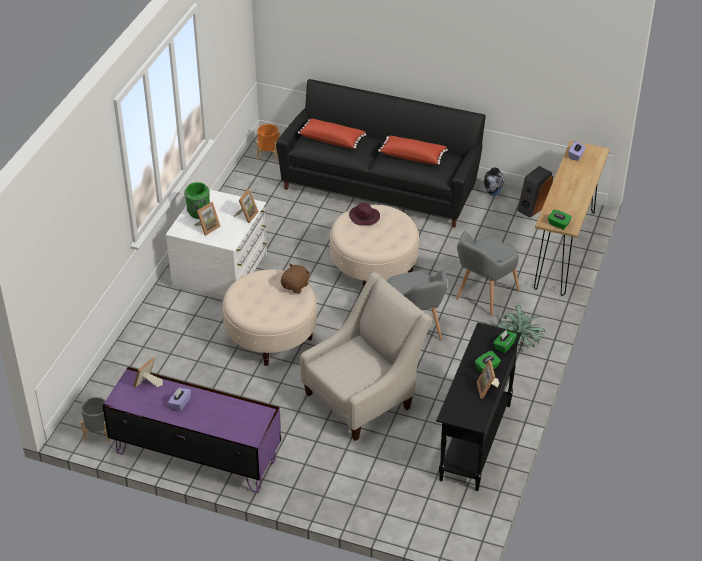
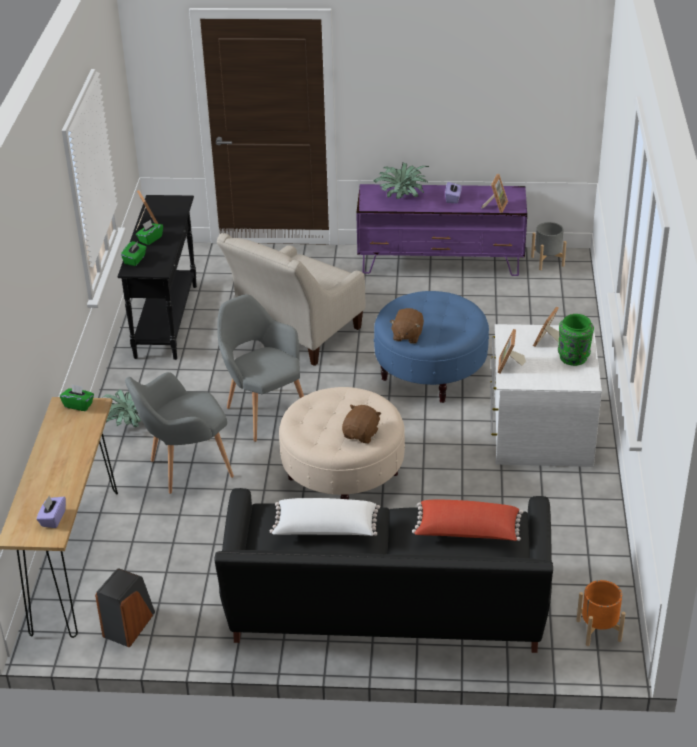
camera: 165 degrees right, 5 degrees down
(227, 415) = (402, 198): none -> potted plant
(271, 336) = (431, 372): beige ottoman -> blue ottoman
(365, 217) = (361, 434): purple hat -> brown plush toy
(413, 156) = (325, 529): red pillow -> white pillow
(483, 296) = (184, 469): grey armchair -> grey armchair turned 135 degrees counterclockwise
(493, 193) = (199, 637): vase -> none

